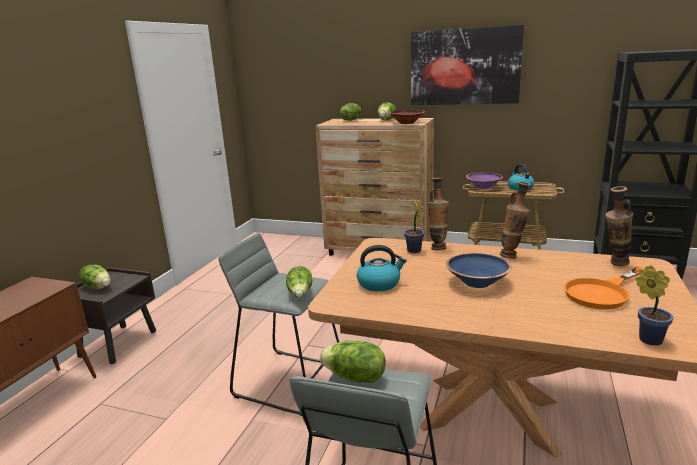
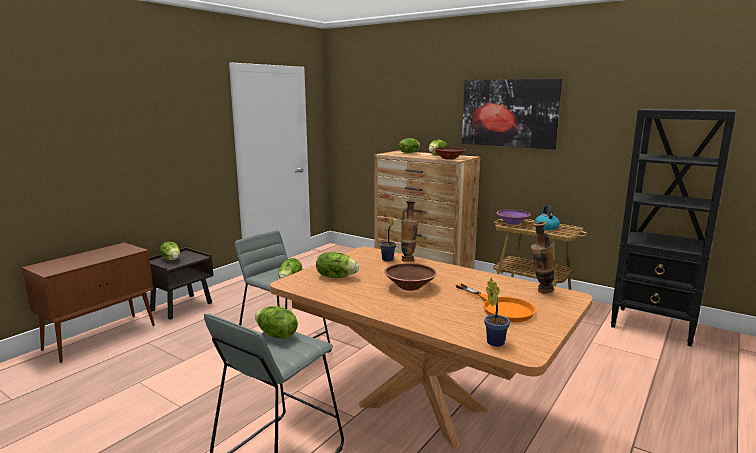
camera: 15 degrees right, 5 degrees down
(379, 283) = (336, 276): kettle -> lettuce
(477, 282) = (409, 286): blue bowl -> brown bowl
(512, 256) = (461, 274): vase -> none
(602, 292) = (500, 308): orange frying pan -> orange frying pan turned 105 degrees counterclockwise

